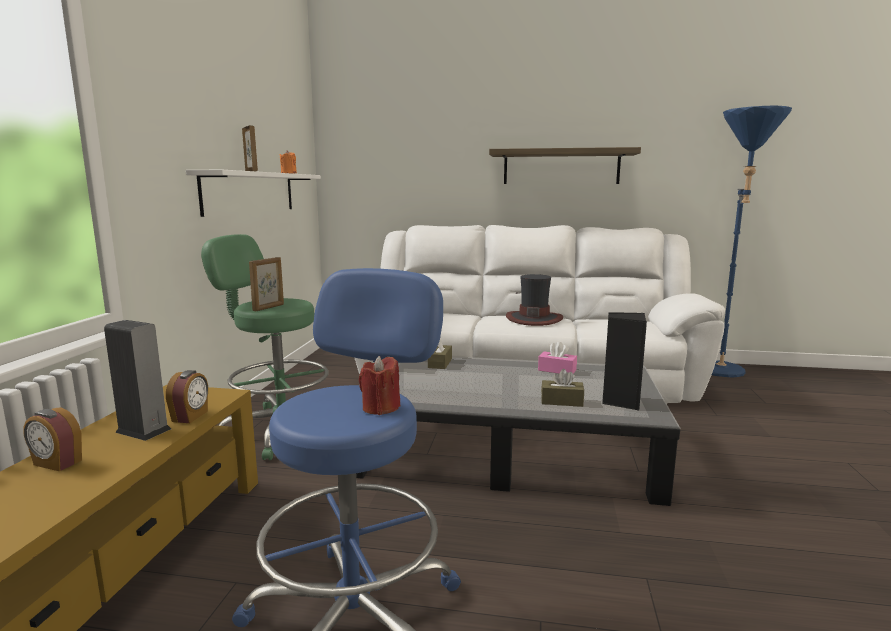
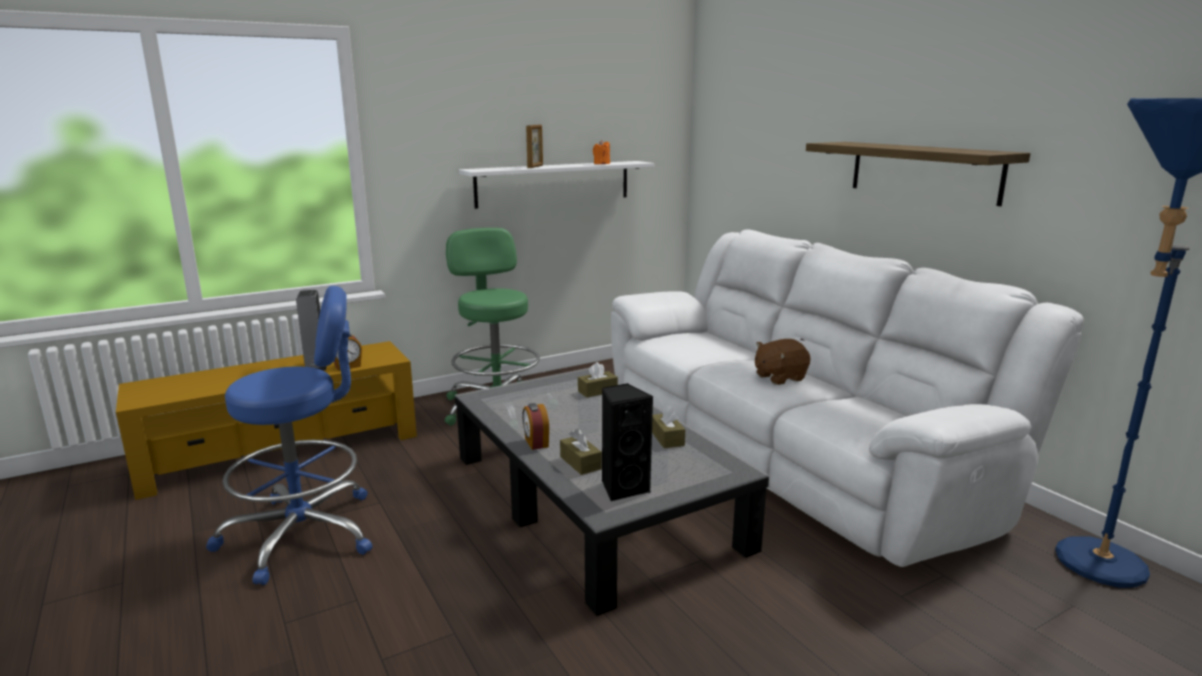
camera: 50 degrees right, 5 degrees up
(57, 463) = (259, 369): alarm clock -> alarm clock (536, 443)
(269, 307) = (480, 297): picture frame -> none
(380, 408) = (285, 389): red candle -> none
(534, 319) = (779, 377): hat -> brown plush toy
(557, 370) = (667, 438): pink tissue box -> brown tissue box

